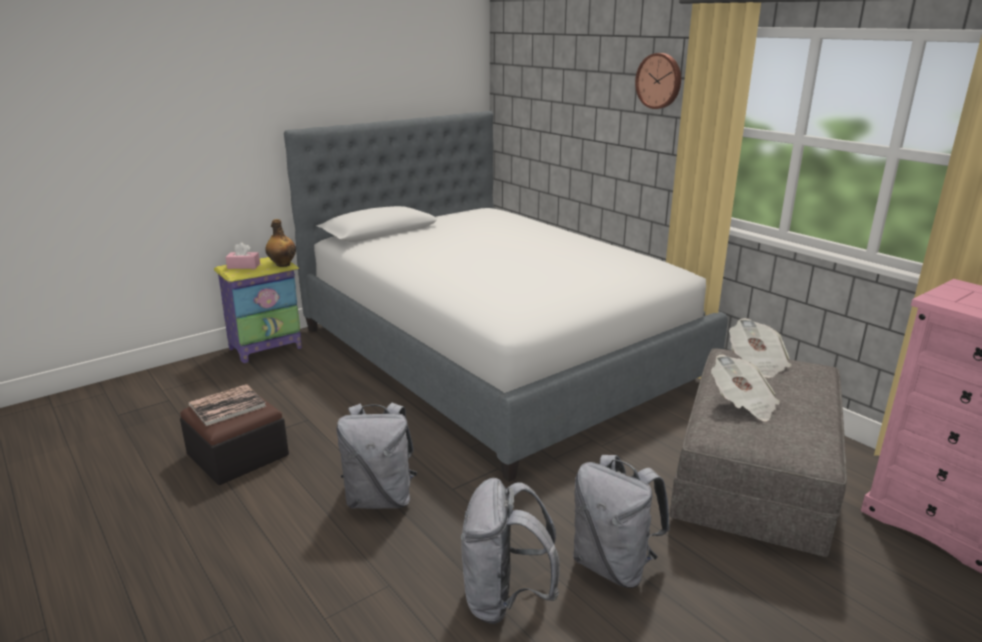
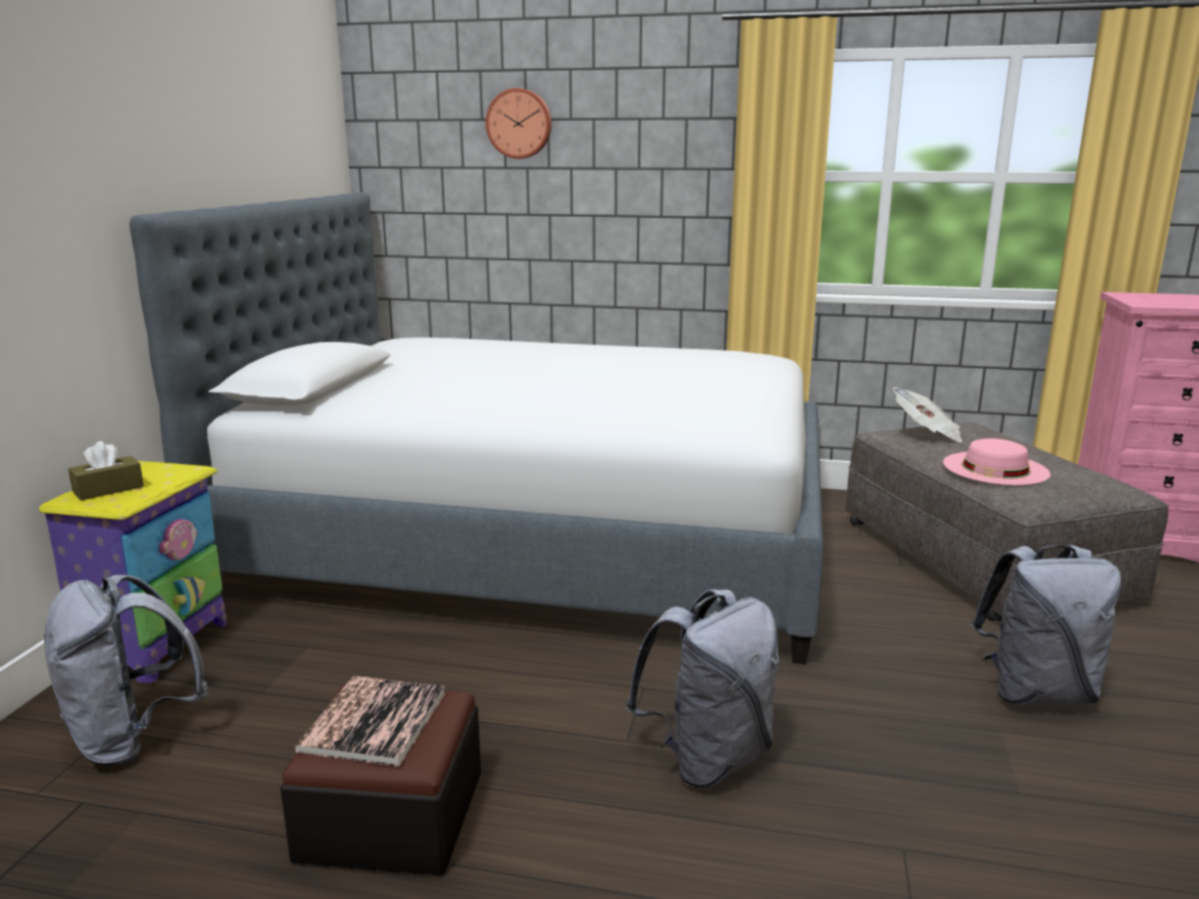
camera: 40 degrees left, 5 degrees down
(243, 266) = (108, 489): pink tissue box -> brown tissue box
(282, 264) = (184, 470): bottle -> none
(505, 599) = (1024, 784): grey backpack -> grey backpack (132, 738)
(659, 81) = (680, 124): wall clock -> wall clock (519, 123)
(743, 404) = (995, 468): newspaper -> pink hat

